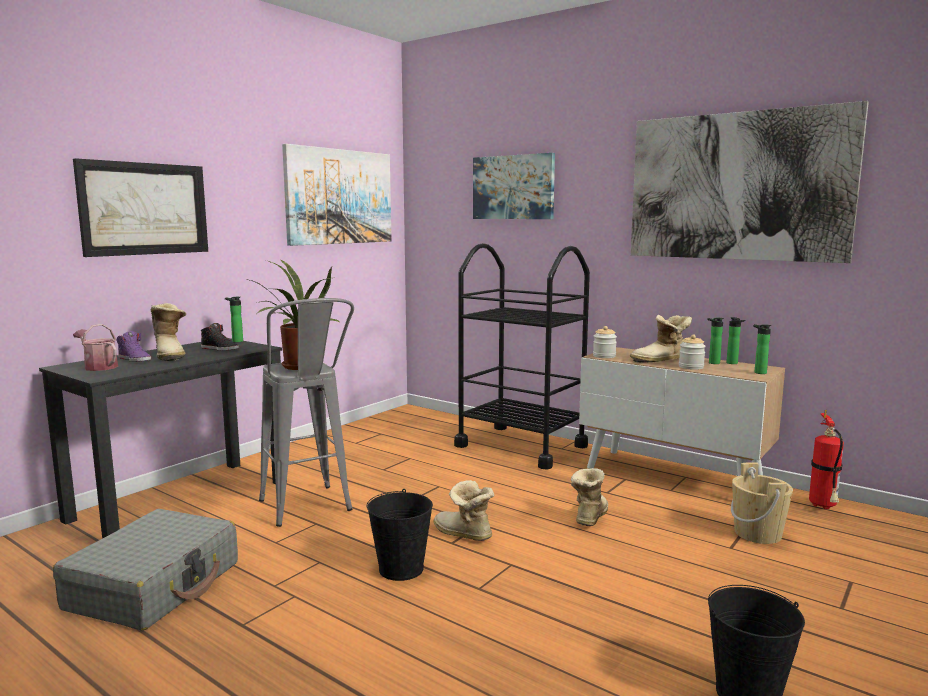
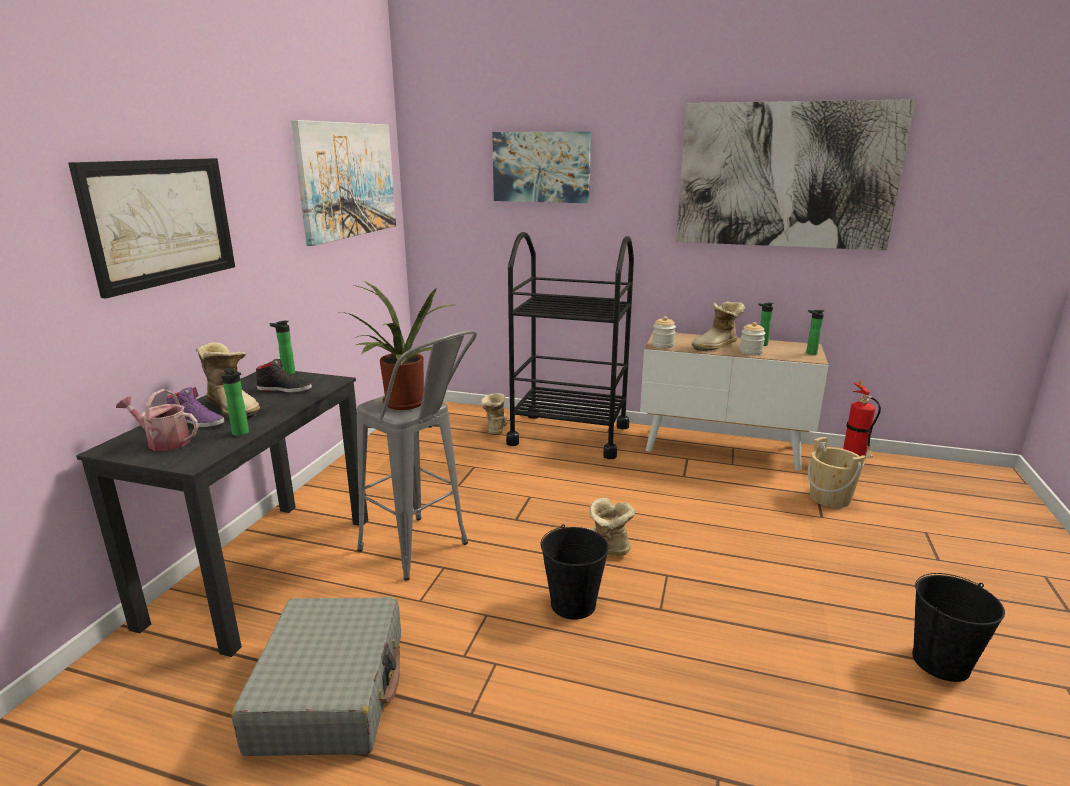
camera: 20 degrees left, 10 degrees up
(588, 517) = (690, 507): boot -> boot (495, 429)
(733, 363) = (777, 343): bottle -> bottle (242, 433)

